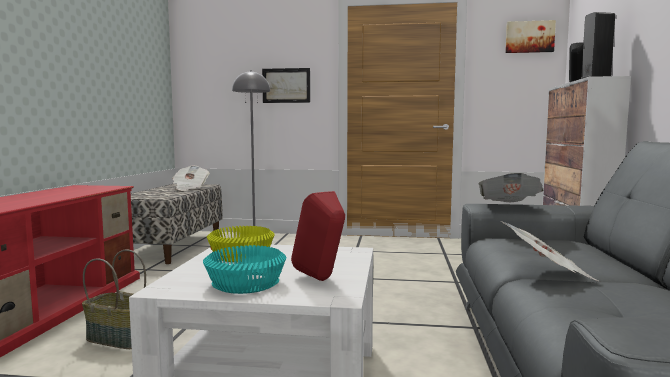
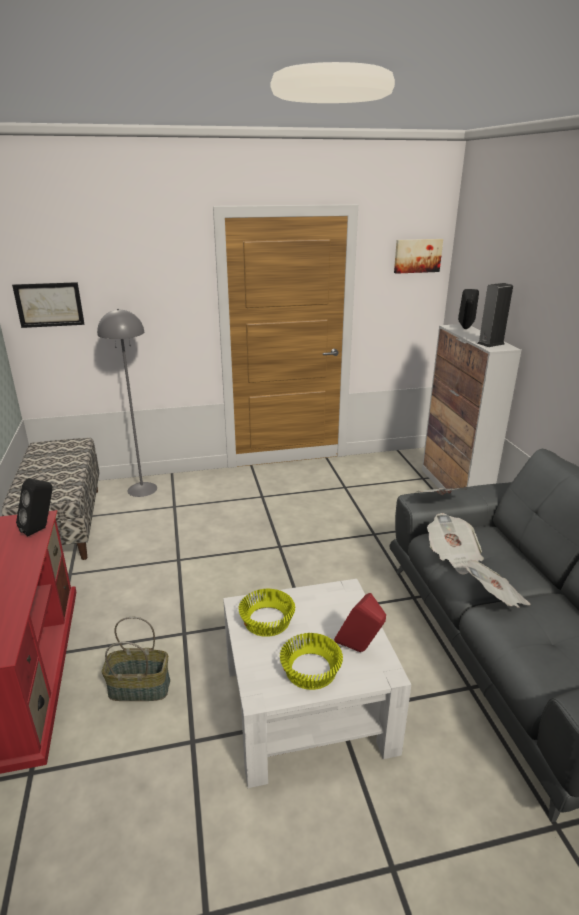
camera: 20 degrees left, 20 degrees up
(106, 189) = (41, 529): none -> black speaker
(190, 188) = (68, 456): newspaper -> newspaper (453, 556)
(244, 283) = (309, 670): turquoise bowl -> yellow bowl
(286, 85) = (156, 315): picture -> picture (49, 304)

